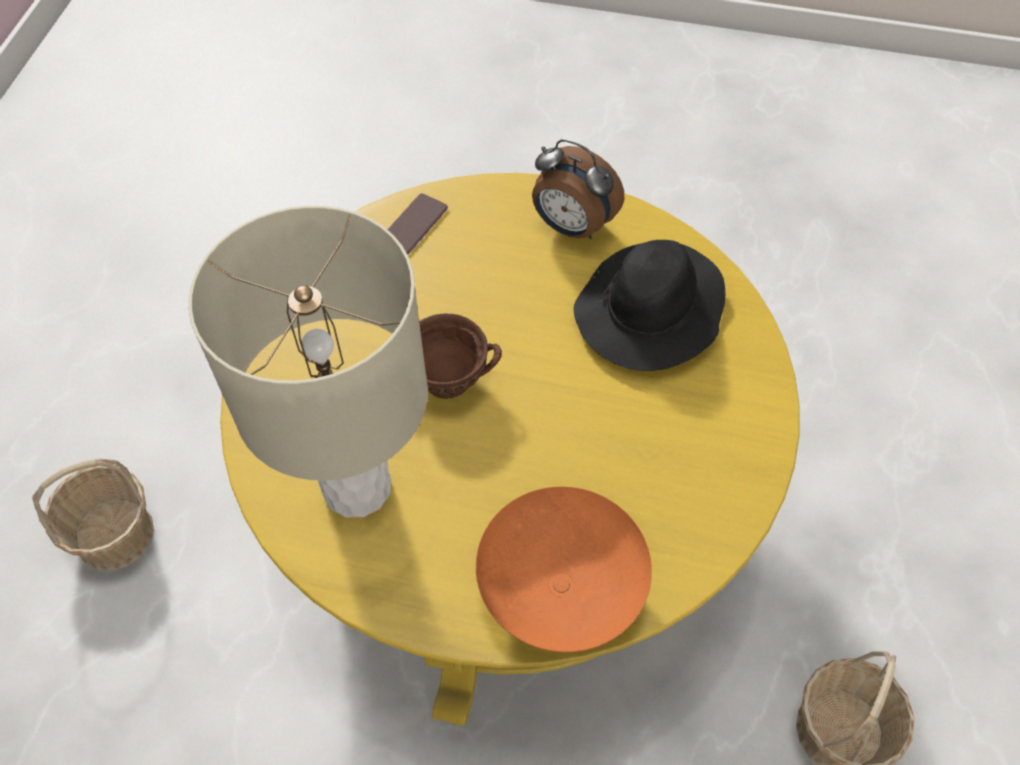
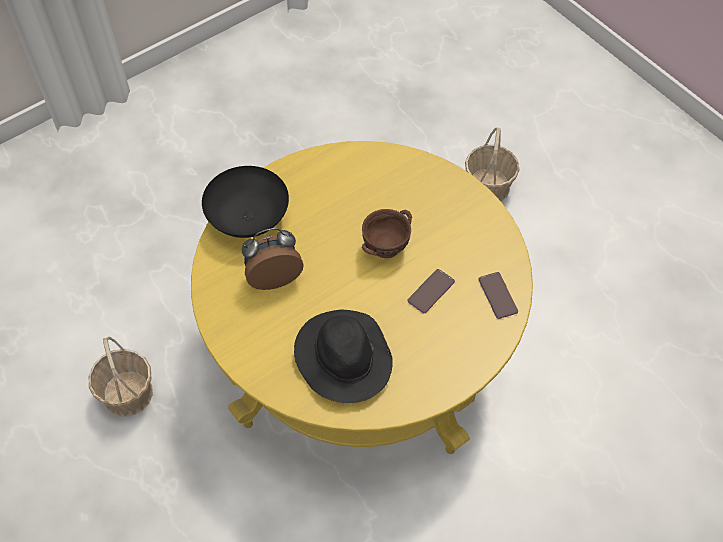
camera: 130 degrees right, 0 degrees up
(357, 486) = (362, 183): beige table lamp -> none
(470, 289) = (431, 291): none -> phone
(559, 587) = (250, 219): orange bowl -> black bowl
(571, 227) = (432, 367): alarm clock -> alarm clock (273, 276)

